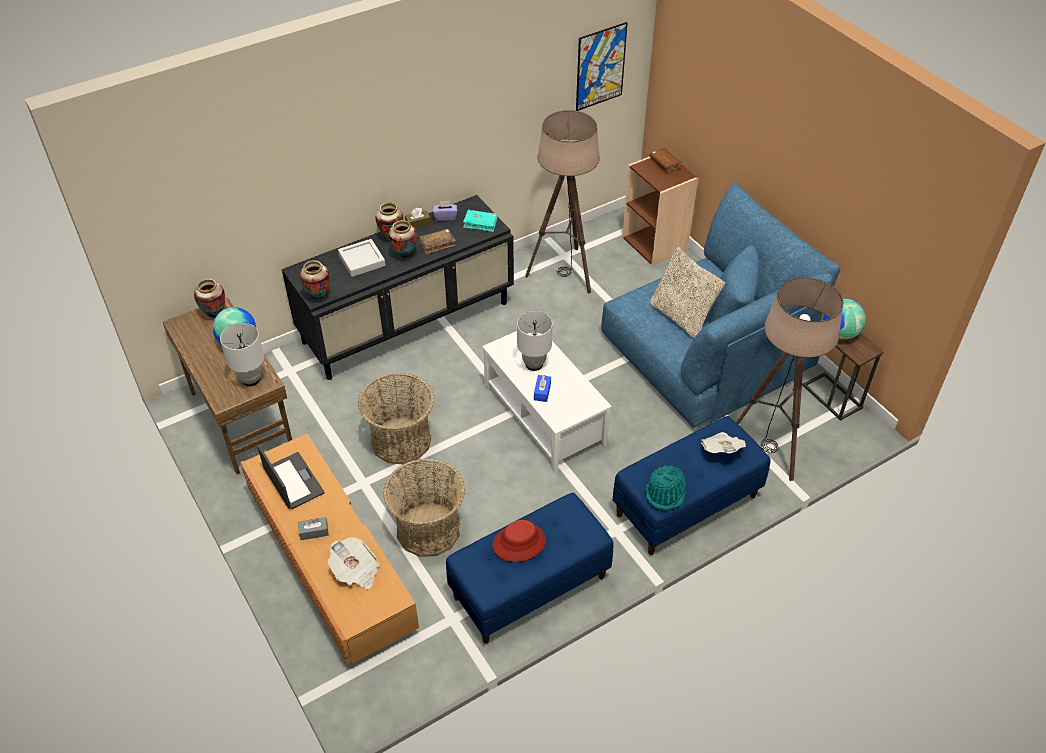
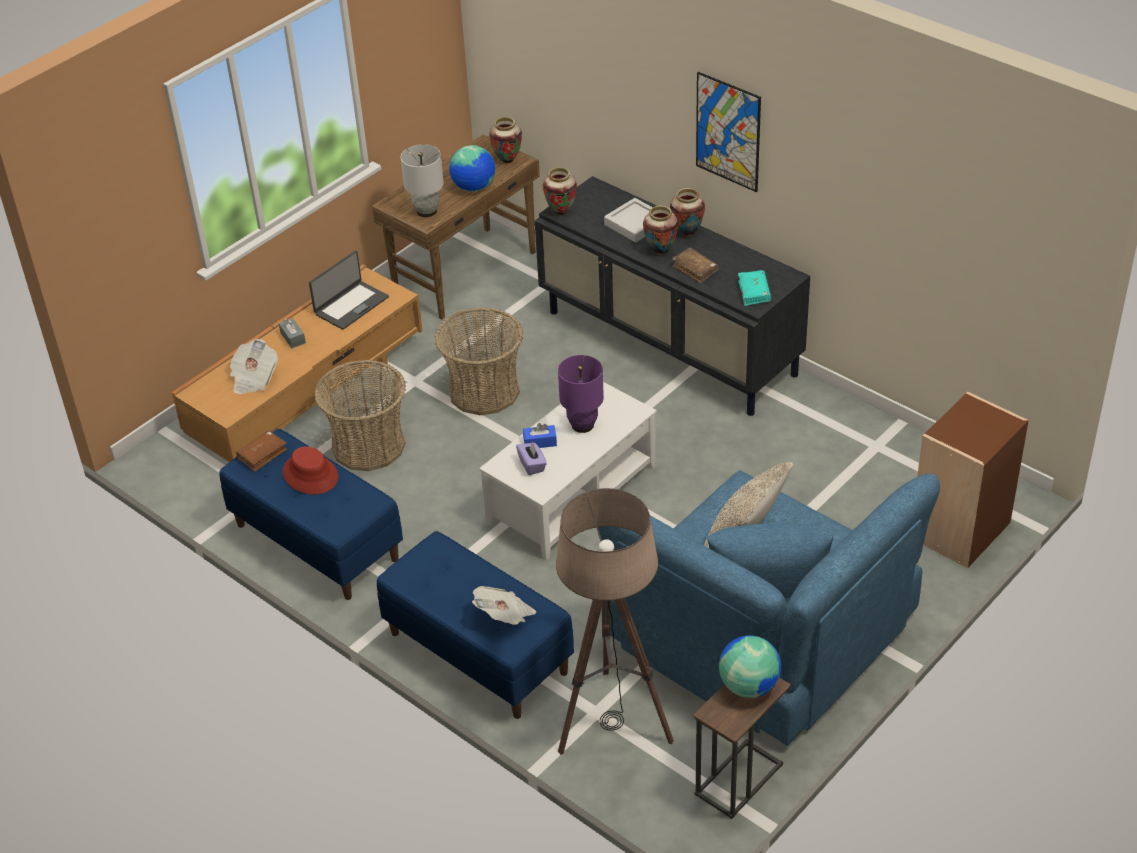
camera: 75 degrees right, 5 degrees down
(418, 224) = (724, 245): brown tissue box -> none
(445, 217) = (750, 262): purple tissue box -> purple tissue box (532, 465)
(534, 364) = (582, 425): white table lamp -> purple table lamp
(564, 272) = (841, 453): floor lamp -> none
(600, 67) = (1003, 243): picture -> picture (728, 132)
(664, 163) = (995, 426): brown book -> brown book (262, 455)
(665, 493) = (418, 577): turquoise hat -> none

